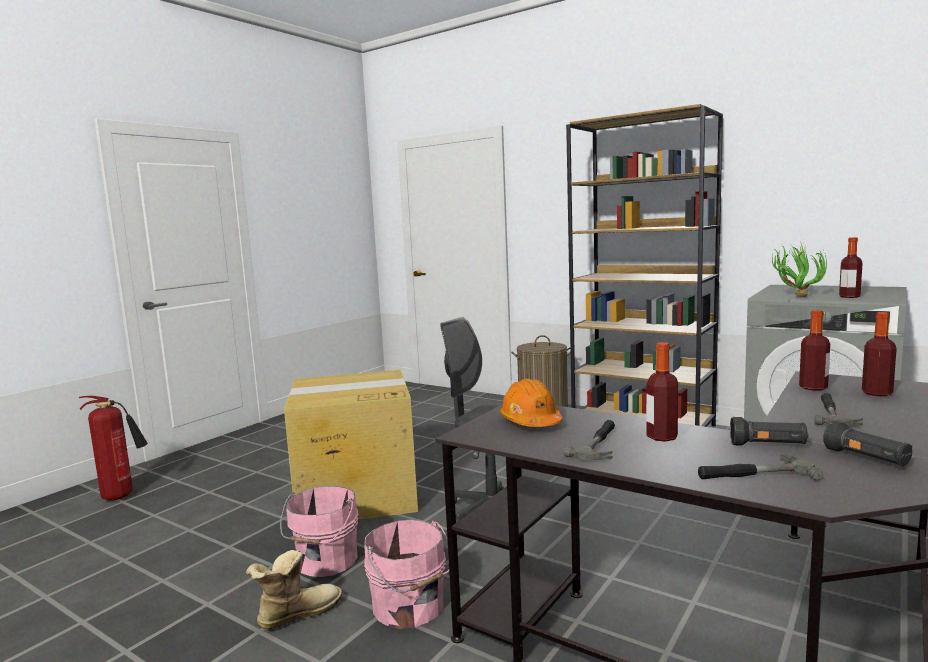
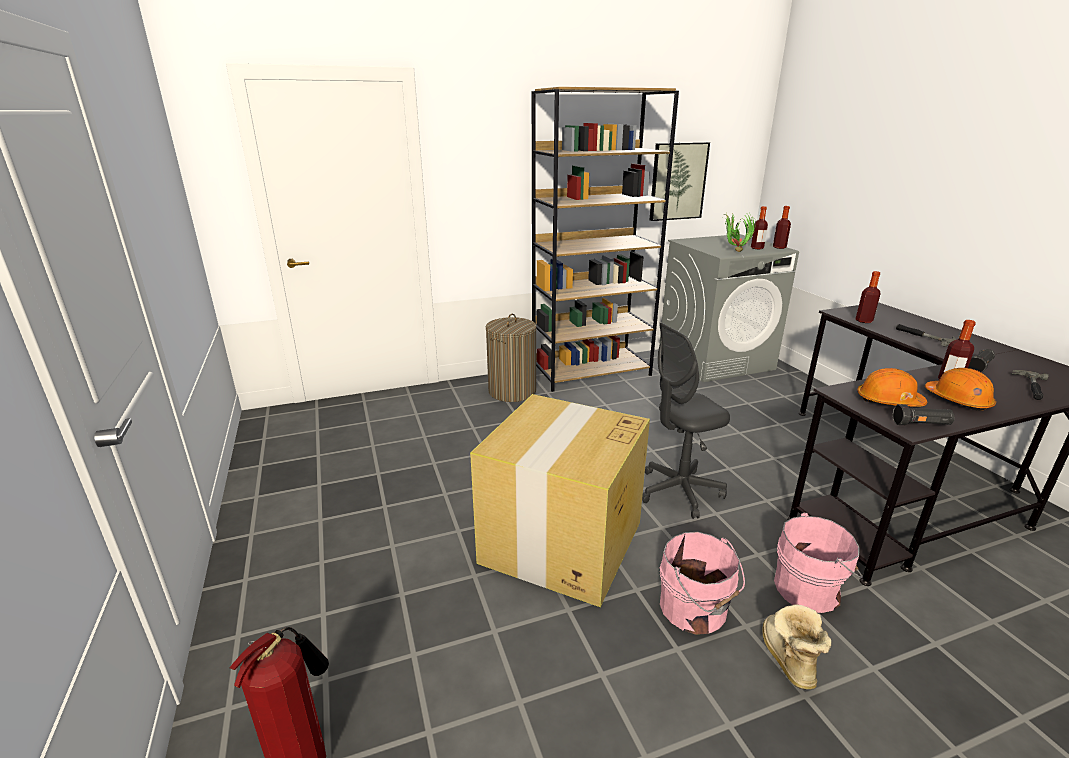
camera: 55 degrees left, 15 degrees up
(599, 444) = (958, 400): hammer -> orange hard hat
(784, 212) = (678, 181): none -> picture
(866, 459) = (1010, 360): black flashlight -> black flashlight (921, 425)
(877, 393) = (888, 316): bottle -> bottle (779, 247)

